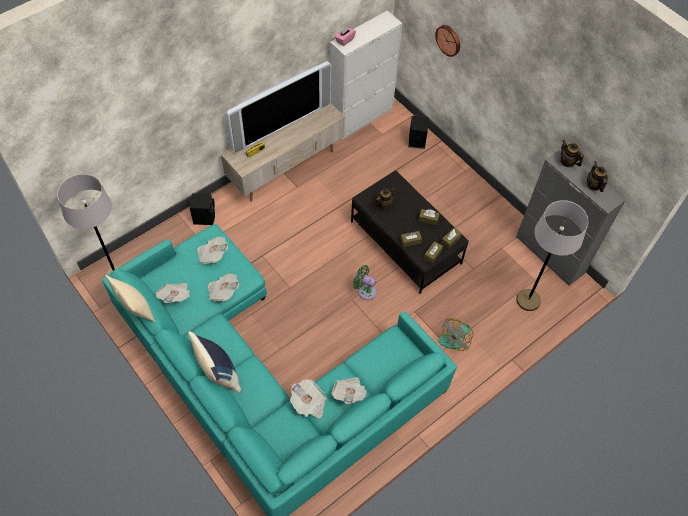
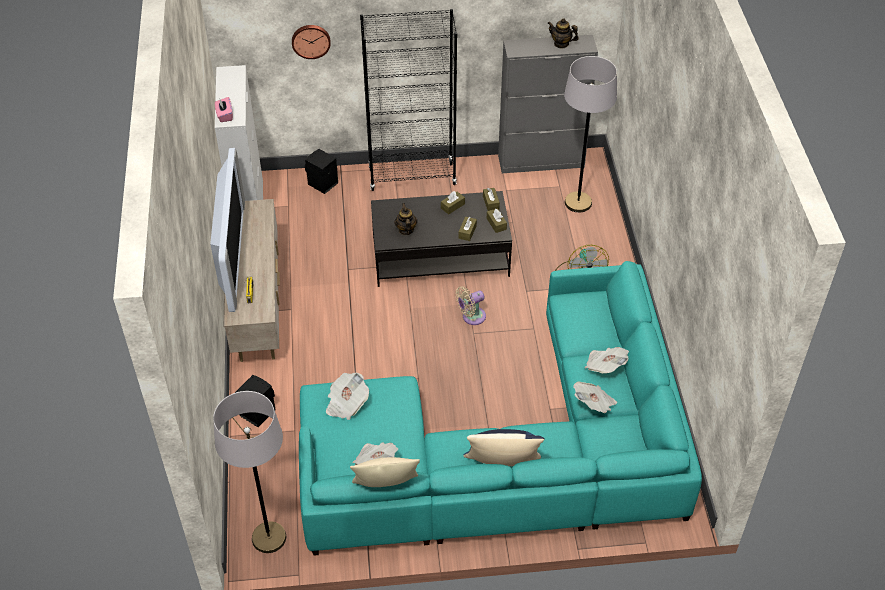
camera: 55 degrees left, 10 degrees down
(223, 291) = (403, 415): newspaper -> none
(365, 290) = (471, 317): green fan -> beige fan
(466, 186) = (412, 176): none -> black bookcase
(567, 162) = (522, 46): teapot -> none

